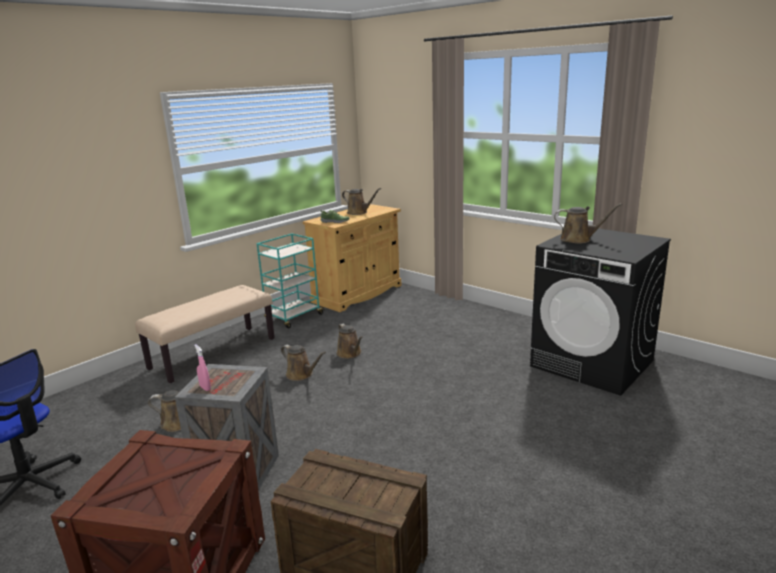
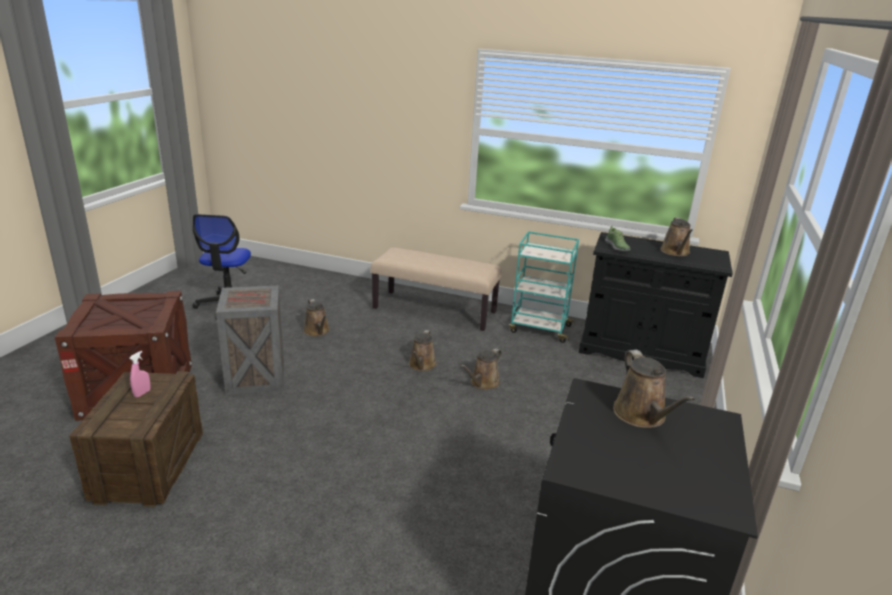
camera: 65 degrees right, 5 degrees up
(205, 388) = (236, 294): pink spray bottle -> pink spray bottle (142, 393)
(357, 294) = (641, 352): beige cabinet -> black cabinet

